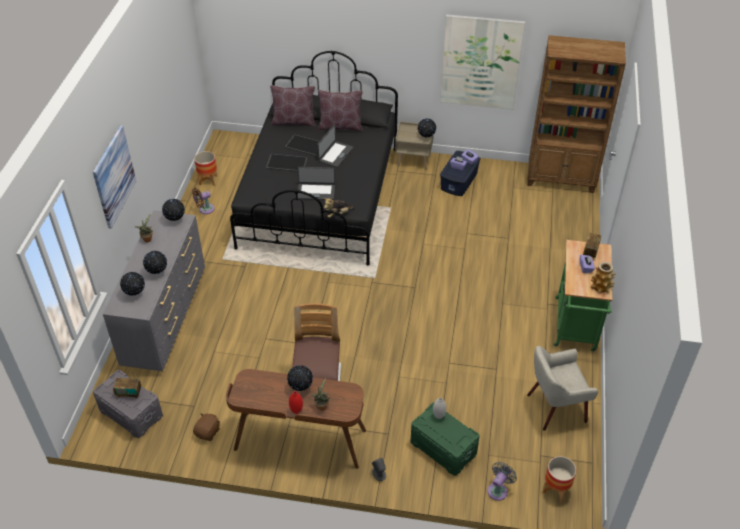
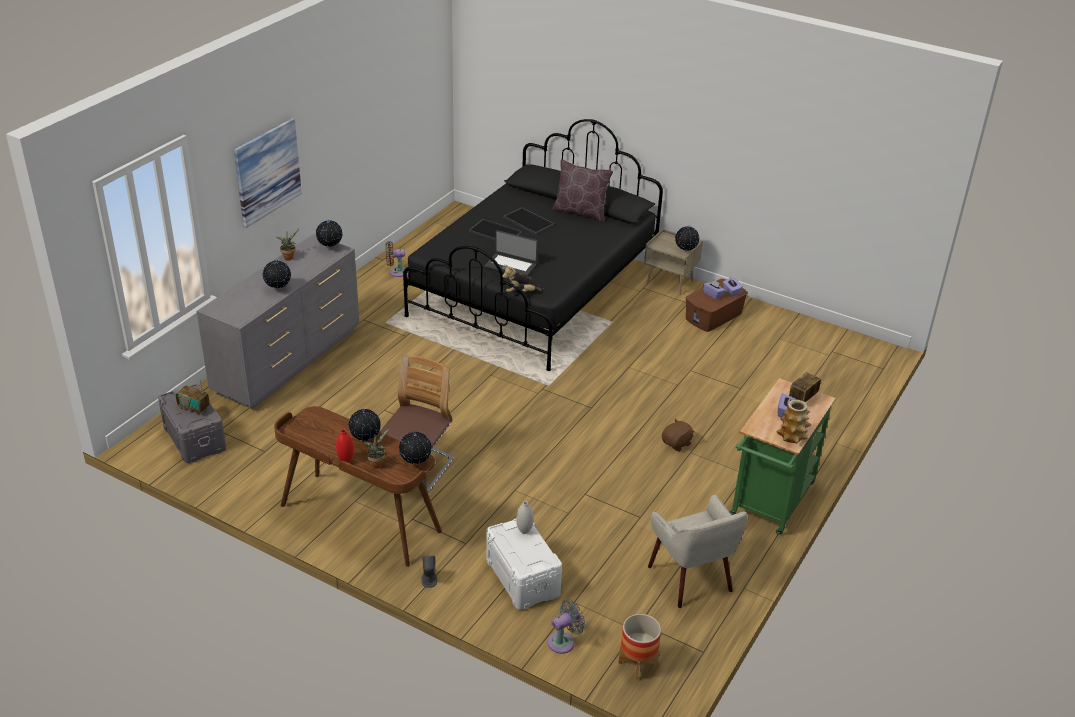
camera: 20 degrees right, 10 degrees down
(135, 294) = (242, 302): globe -> globe (415, 463)
(208, 180) = (417, 246): planter -> none
(208, 432) = (263, 480): brown plush toy -> brown plush toy (677, 443)
(294, 121) = (529, 196): brown pillow -> none
(335, 154) = (556, 236): laptop -> none
(443, 448) = (522, 578): green storage box -> white storage box
(459, 181) = (714, 316): blue storage box -> brown storage box
(480, 62) = (765, 165): picture -> none
(555, 407) = (691, 579): beige armchair -> beige armchair turned 120 degrees counterclockwise
(561, 179) = (849, 345): brown bookcase -> none

